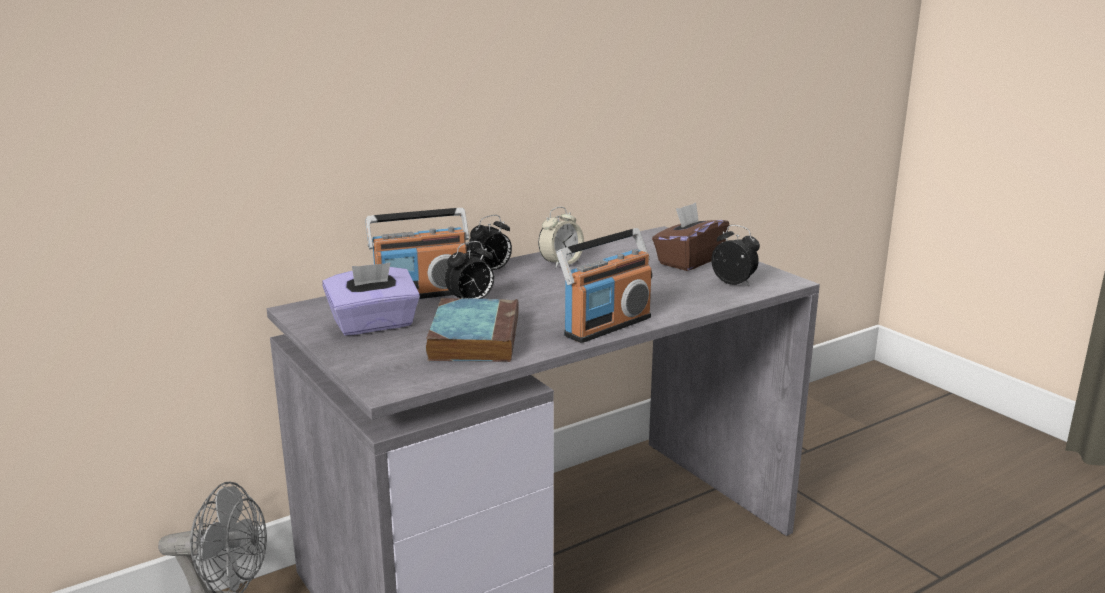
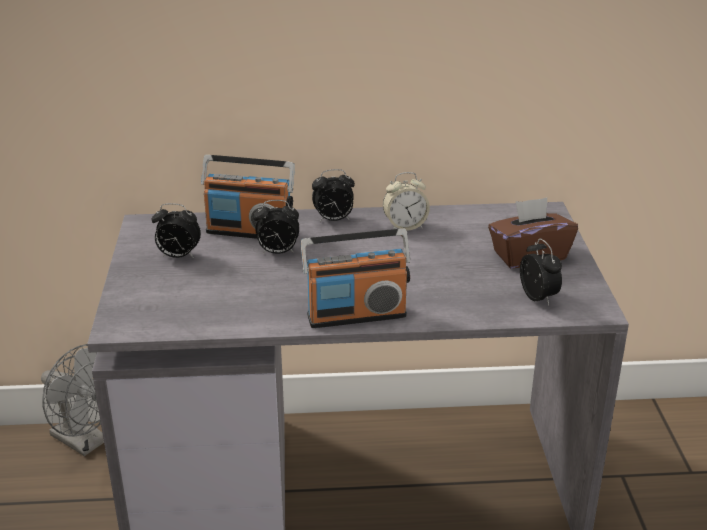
camera: 30 degrees right, 10 degrees up
(374, 325) = (178, 256): purple tissue box -> alarm clock
(474, 338) = (235, 294): book -> none

